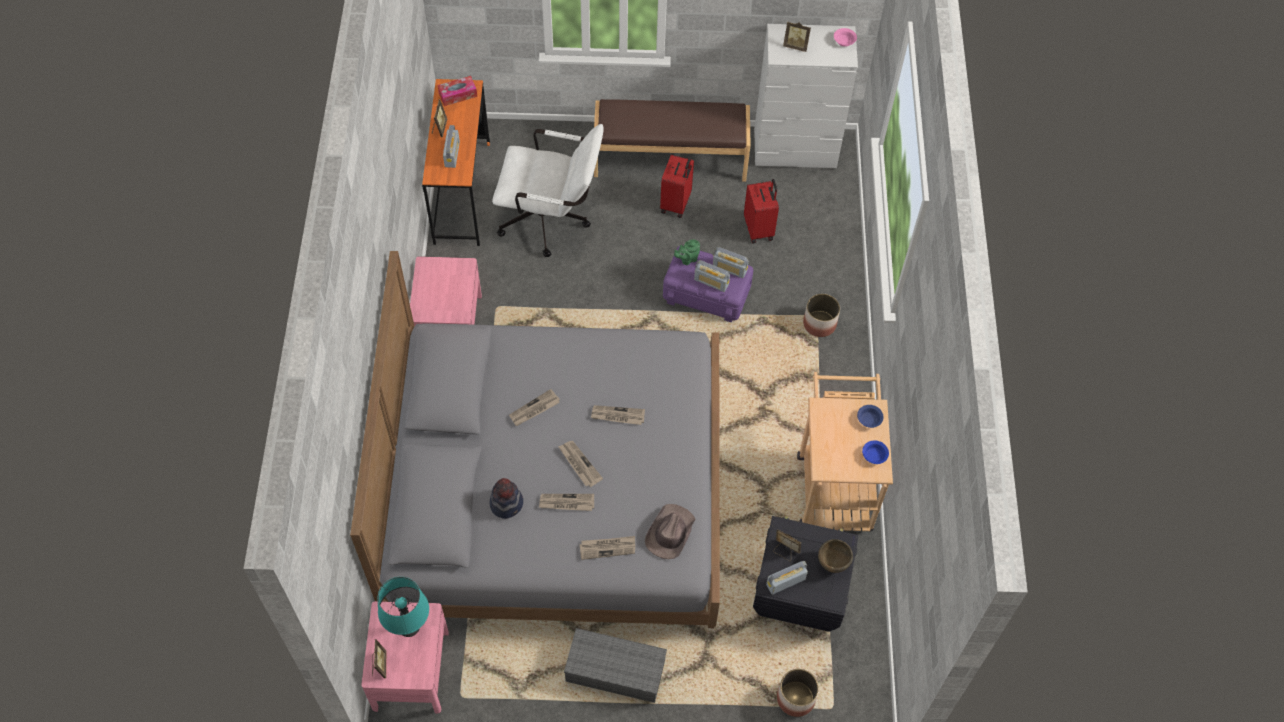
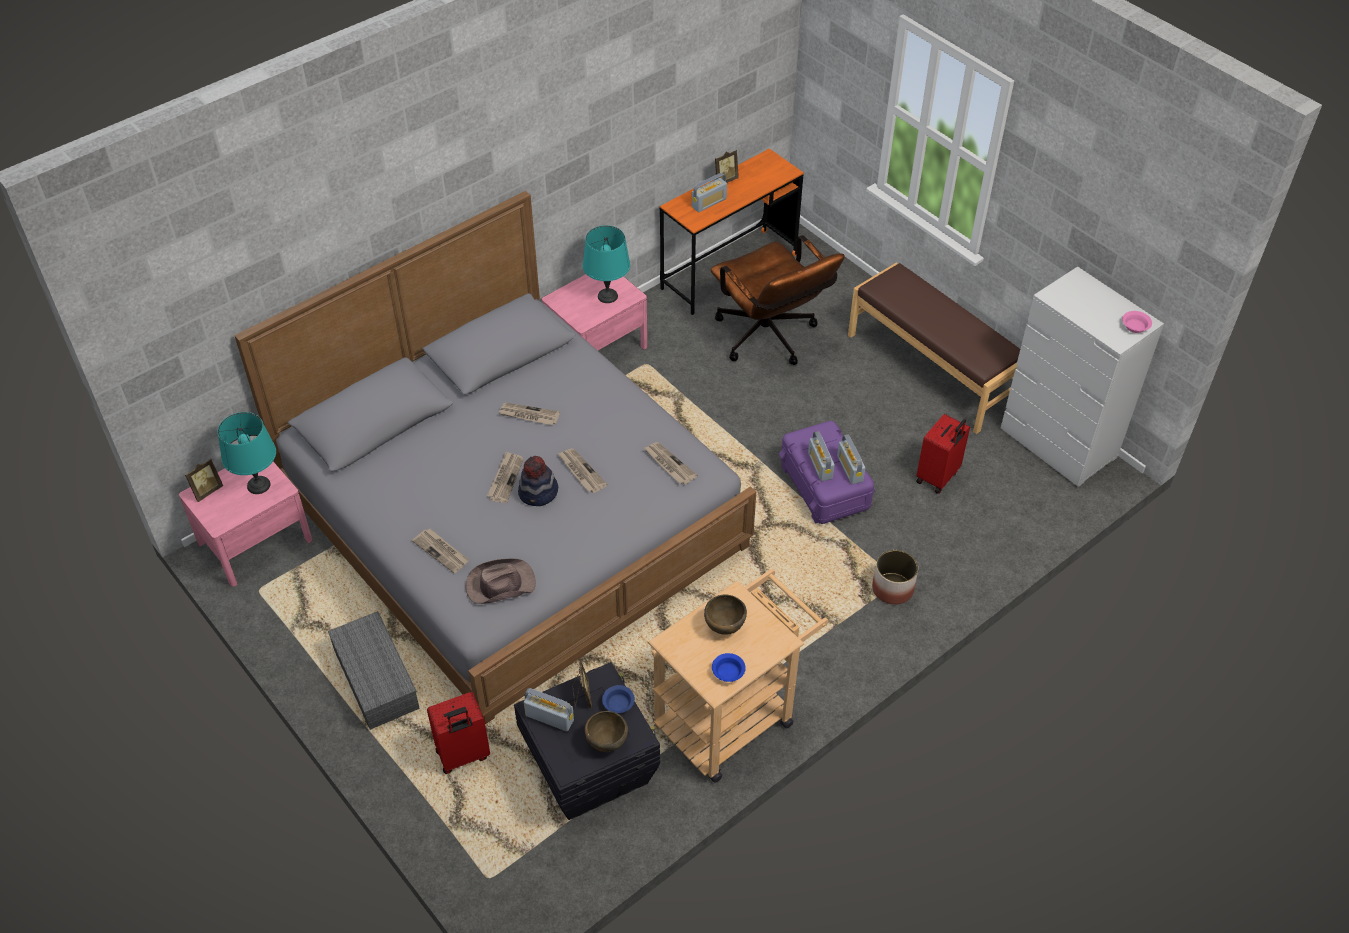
camera: 50 degrees right, 10 degrees down
(451, 280) = (608, 296): none -> turquoise table lamp
(458, 94) = (770, 169): tissue box -> none
(507, 503) = (419, 458): hat -> hat (538, 493)
(551, 221) = (770, 340): white office chair -> brown office chair
(566, 503) = (458, 495): newspaper -> newspaper (669, 464)
(676, 204) = (890, 404): red suitcase -> red suitcase (463, 755)
(687, 259) = (823, 434): green teapot -> none
(795, 699) = (471, 840): planter -> none
(796, 46) = (1080, 299): picture frame -> none
(839, 431) = (724, 627): none -> brown bowl
(869, 419) = (765, 642): blue bowl -> blue bowl (619, 704)

